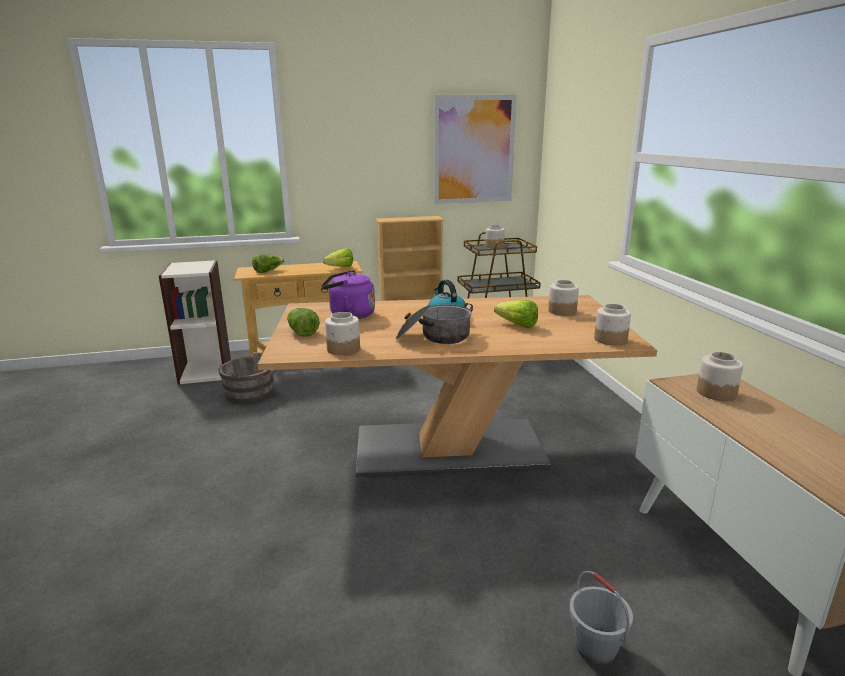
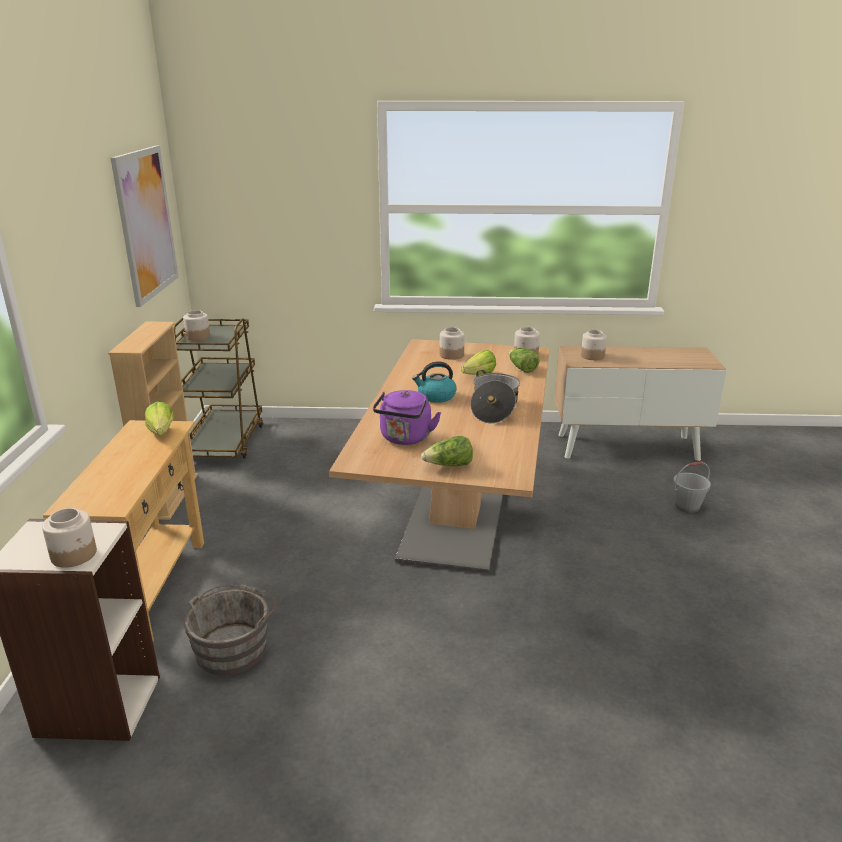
camera: 75 degrees left, 5 degrees up
(268, 271) = (112, 486): lettuce -> lettuce (521, 368)
(343, 349) = (509, 448): jar -> jar (74, 555)

